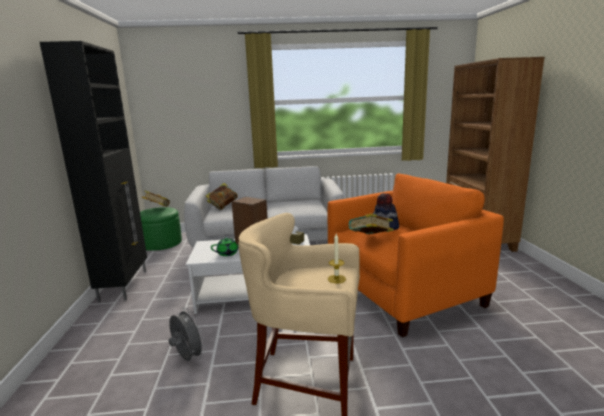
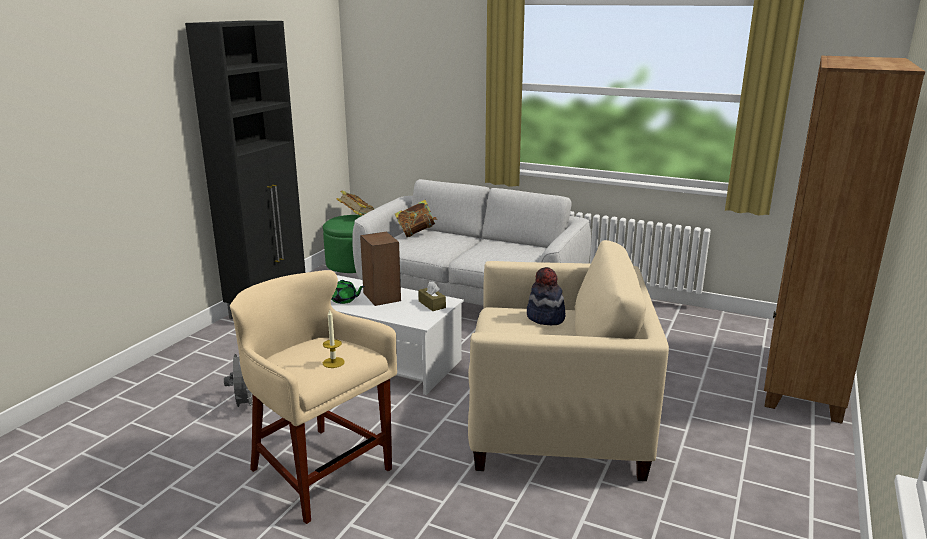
camera: 30 degrees right, 5 degrees up
(370, 239) = (496, 329): book -> none
(403, 292) = (556, 420): orange armchair -> beige armchair

